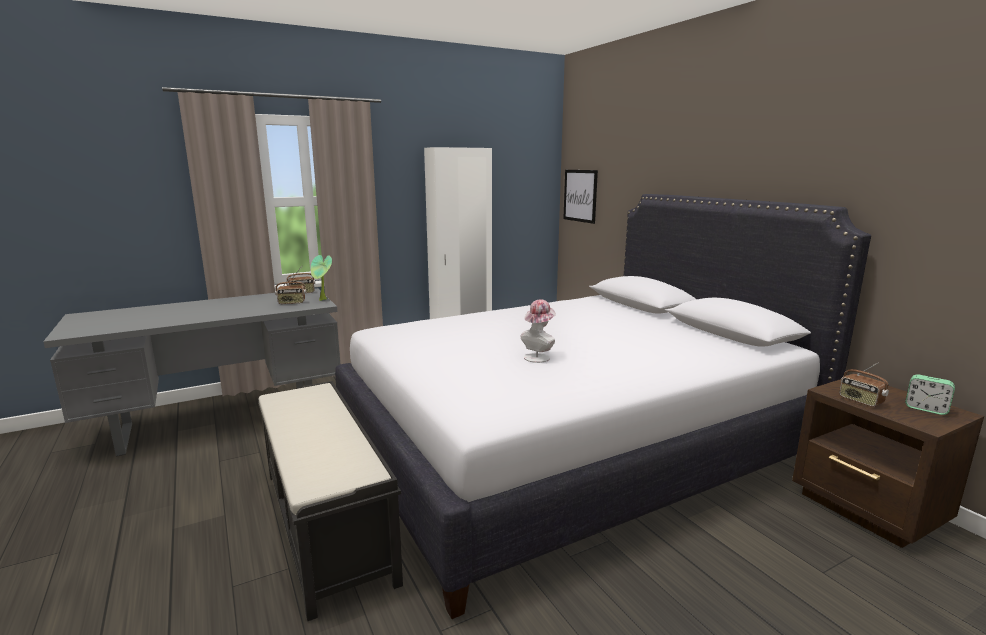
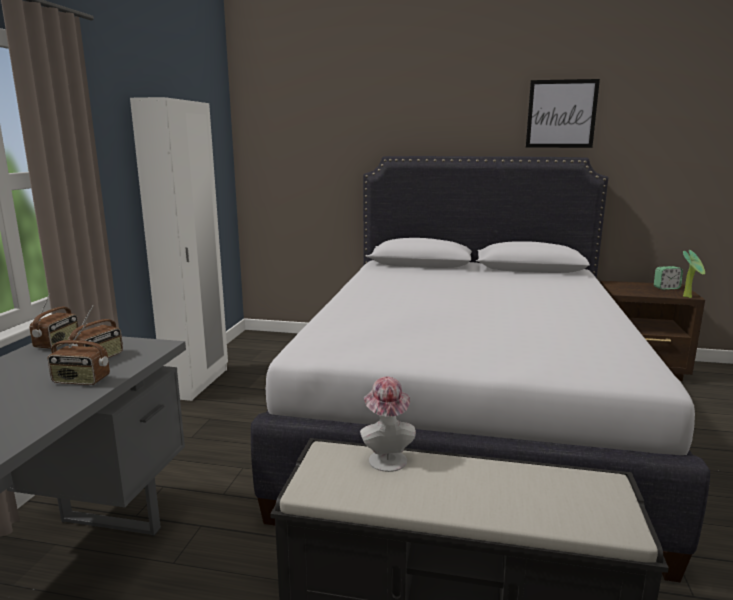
camera: 50 degrees left, 0 degrees up
(323, 300) = (135, 341): potted plant -> potted plant (689, 297)
(538, 356) = (508, 320): hat -> hat (386, 457)
(580, 195) = (272, 163): picture -> picture (561, 114)
(860, 401) = (643, 293): radio -> radio (81, 381)

